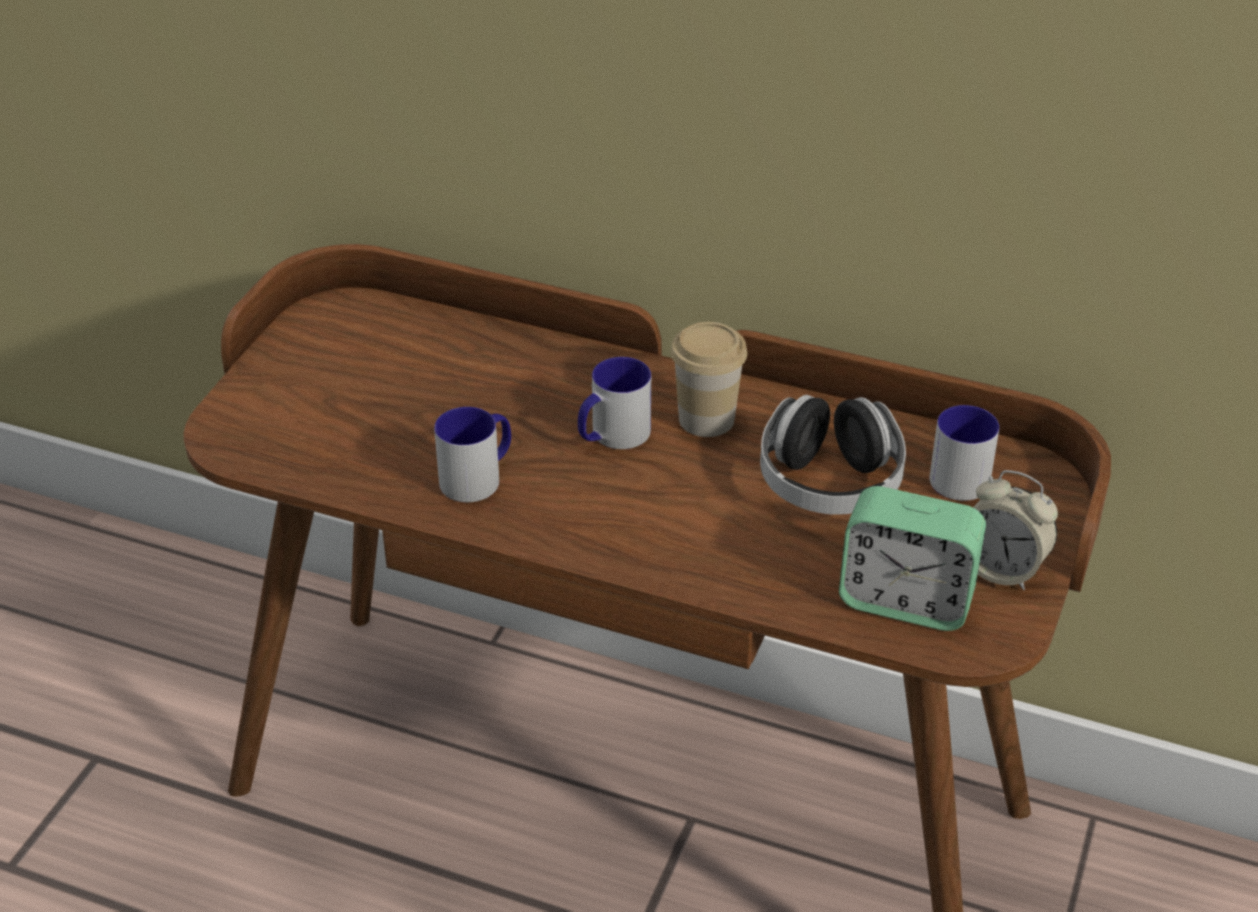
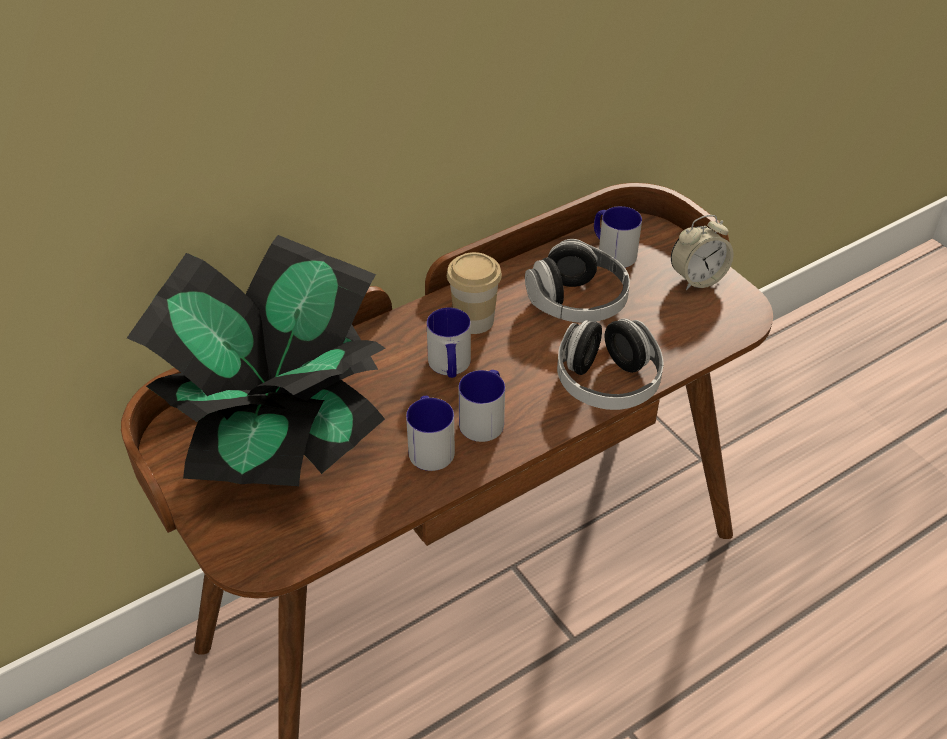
camera: 55 degrees left, 5 degrees up
(408, 368) = (282, 428): none -> potted plant
(558, 497) = (484, 418): none -> mug
(714, 568) = (607, 383): none -> headphones
(905, 601) = (694, 324): alarm clock -> none

